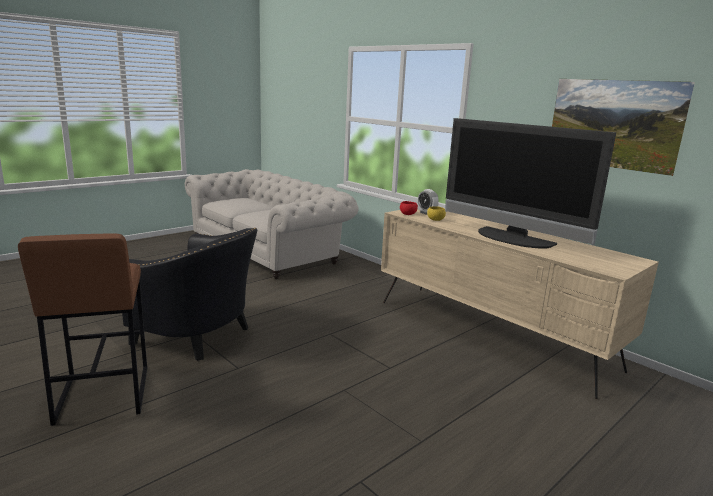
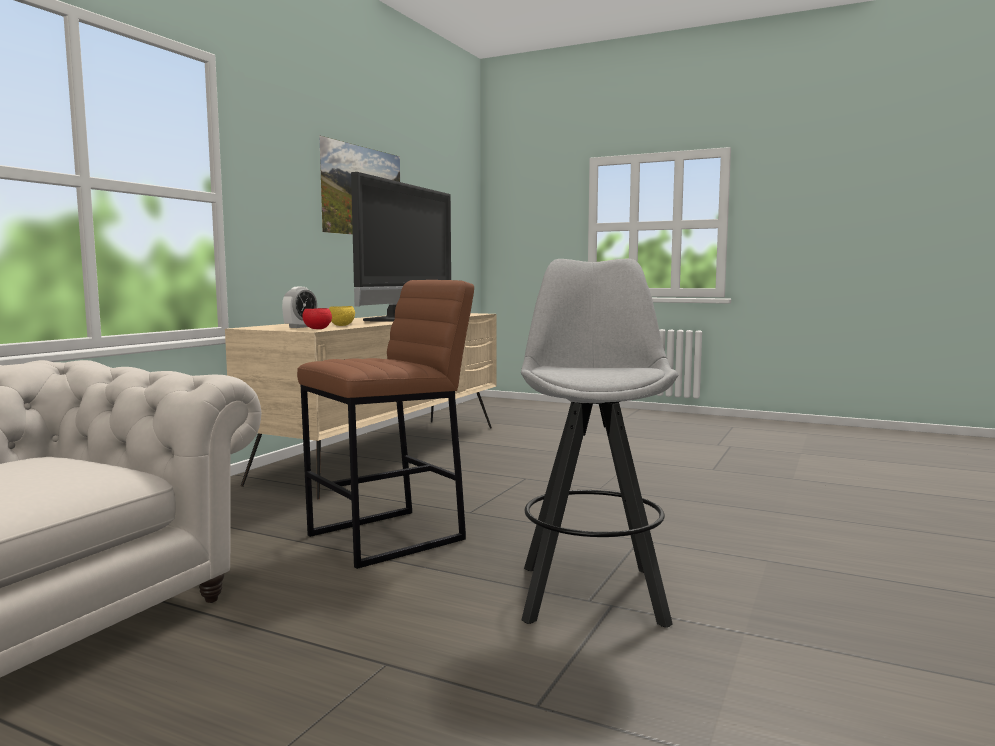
camera: 110 degrees left, 10 degrees down
(103, 396) = (846, 596): brown stool -> brown stool (389, 536)
(199, 336) = (592, 592): black armchair -> grey stool

